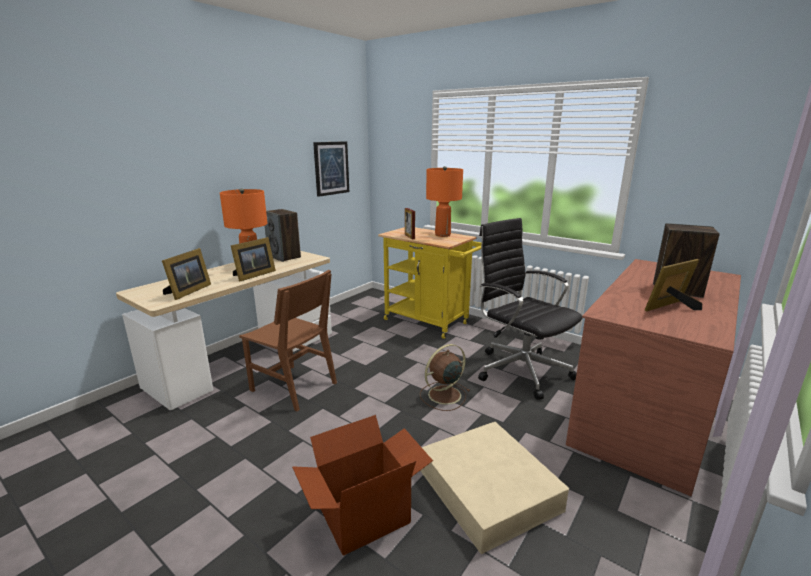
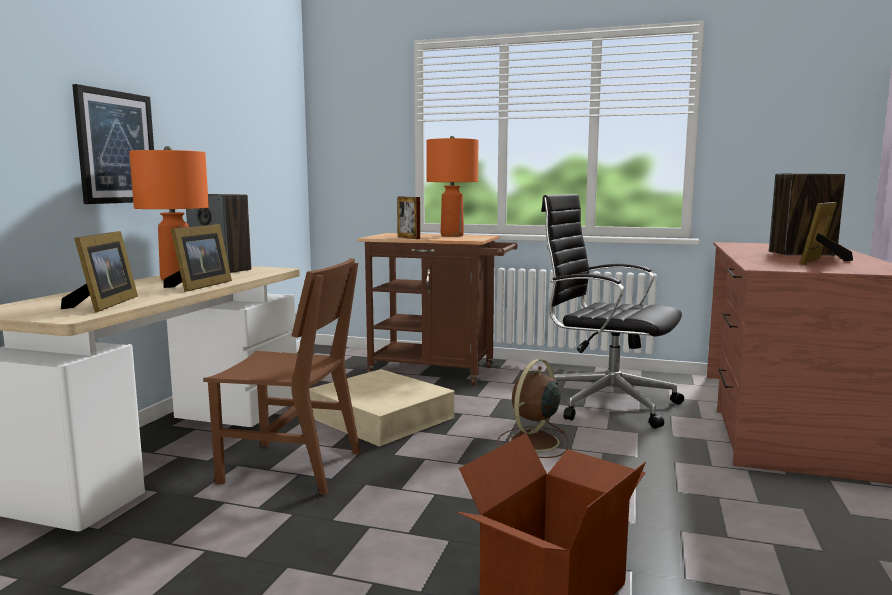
camera: 20 degrees left, 10 degrees down
(331, 168) = (264, 147): picture -> picture (116, 147)
(430, 322) = (439, 371): yellow cart -> brown cart
(488, 489) = (688, 526): beige storage box -> beige storage box (380, 417)

